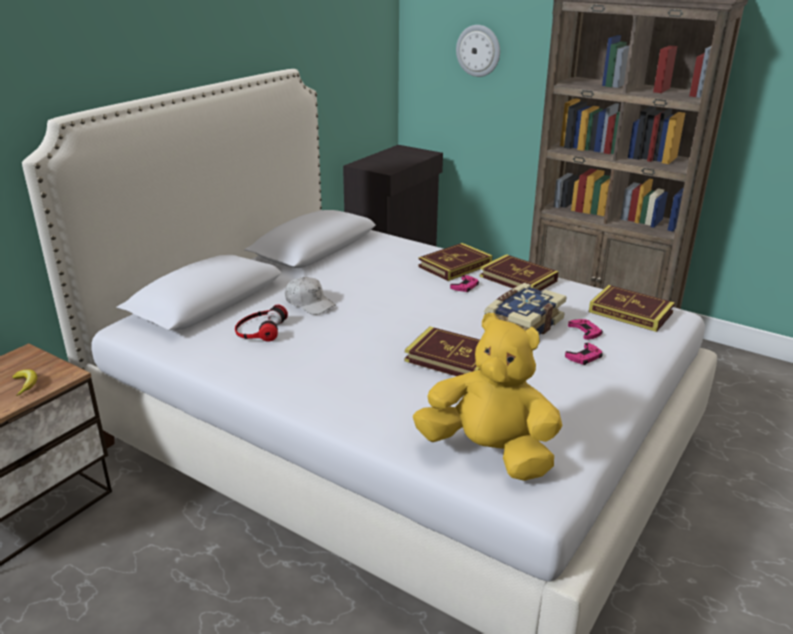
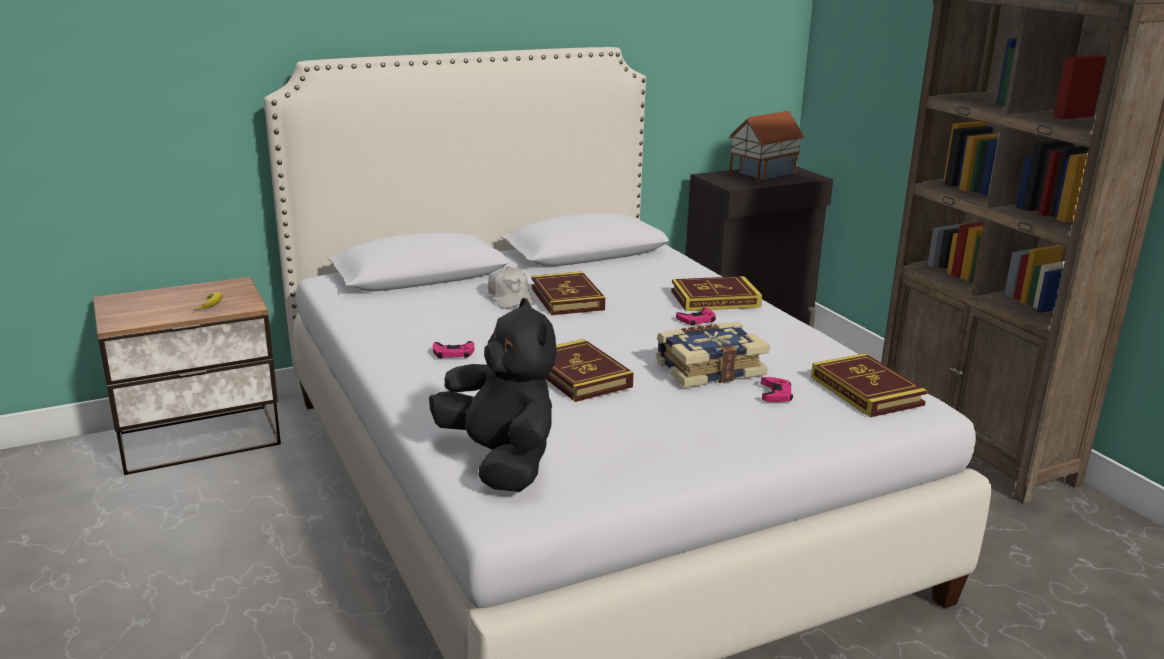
camera: 30 degrees right, 5 degrees down
(259, 329) = (434, 307): headphones -> none
(391, 156) = (762, 173): none -> toy house
(478, 50) = (886, 50): wall clock -> none
(489, 453) = (501, 461): yellow plush toy -> black plush toy
(518, 279) = (772, 327): book -> book (567, 298)
(584, 357) = (736, 415): pink game controller -> pink game controller (453, 353)

